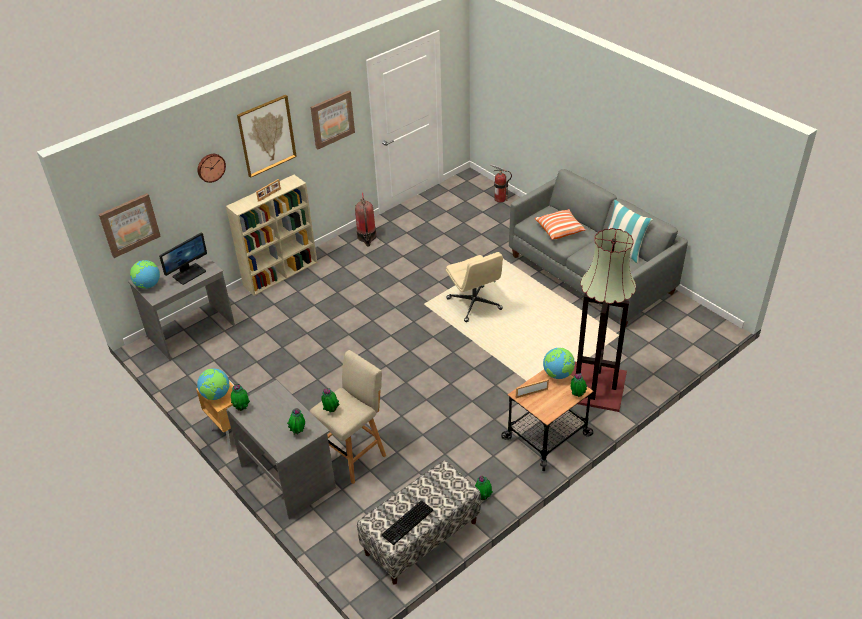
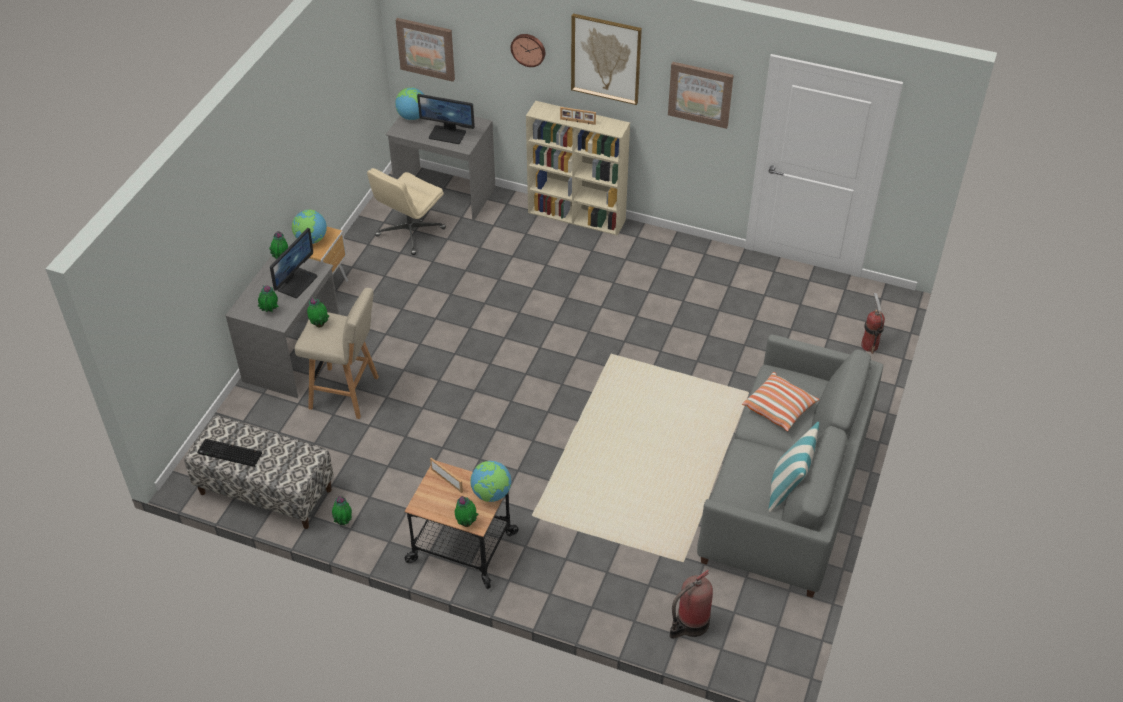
camera: 60 degrees right, 5 degrees up
(278, 406) = (297, 282): none -> monitor
(367, 237) = (692, 256): fire extinguisher -> fire extinguisher (690, 624)
(474, 304) = (643, 399): beige office chair -> beige office chair (410, 233)
(596, 386) = (574, 568): floor lamp -> none

